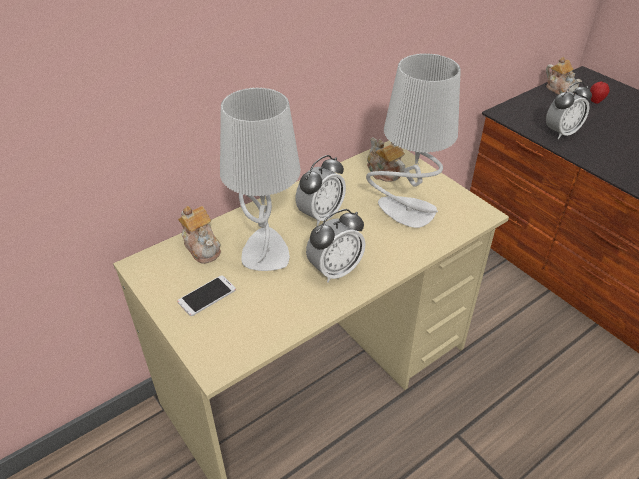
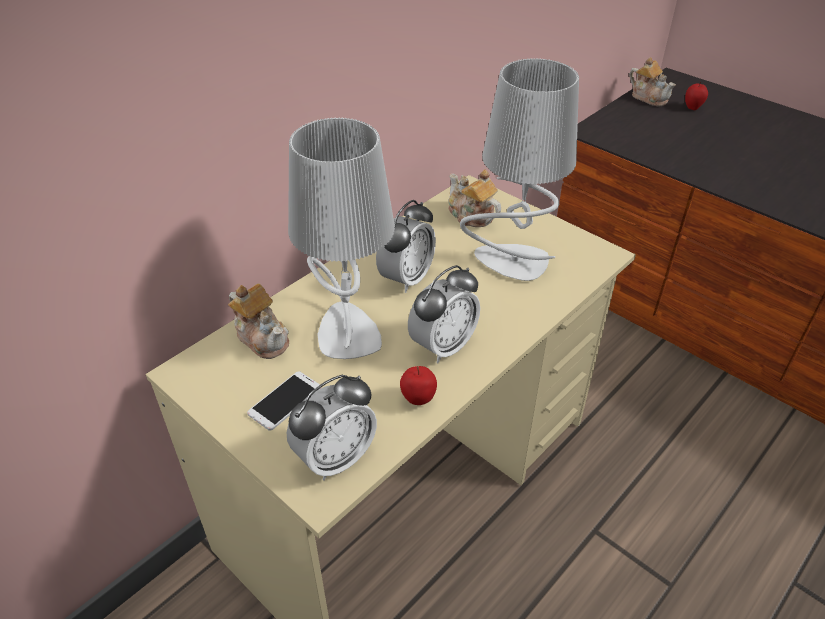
camera: 10 degrees left, 0 degrees up
(305, 309) = (418, 400): none -> apple
(561, 132) = (664, 148): alarm clock -> alarm clock (335, 458)

